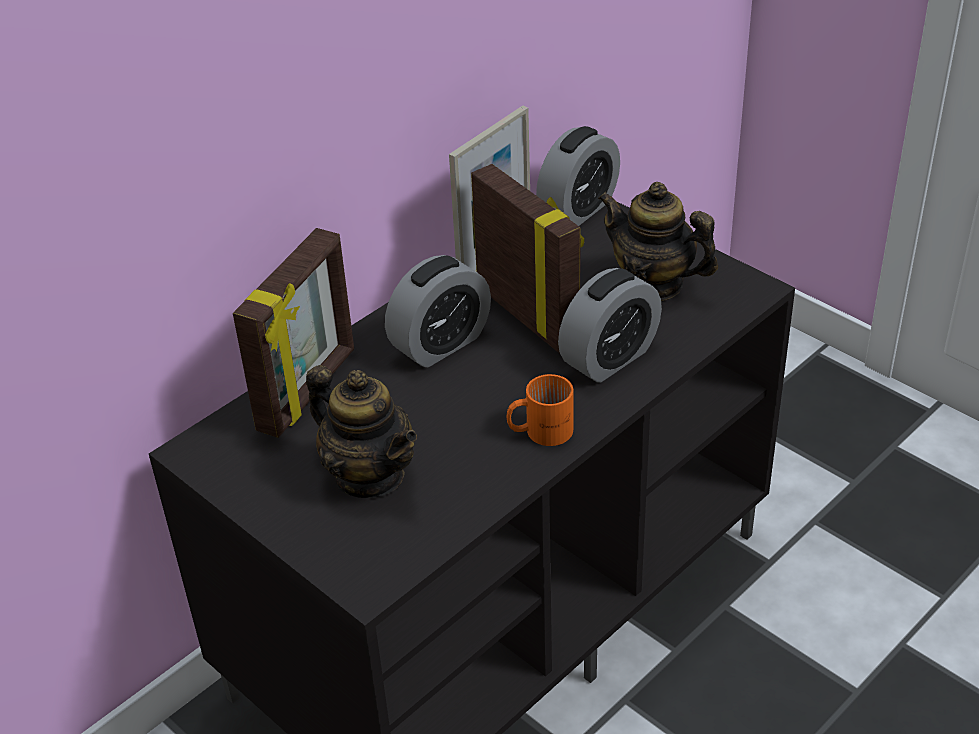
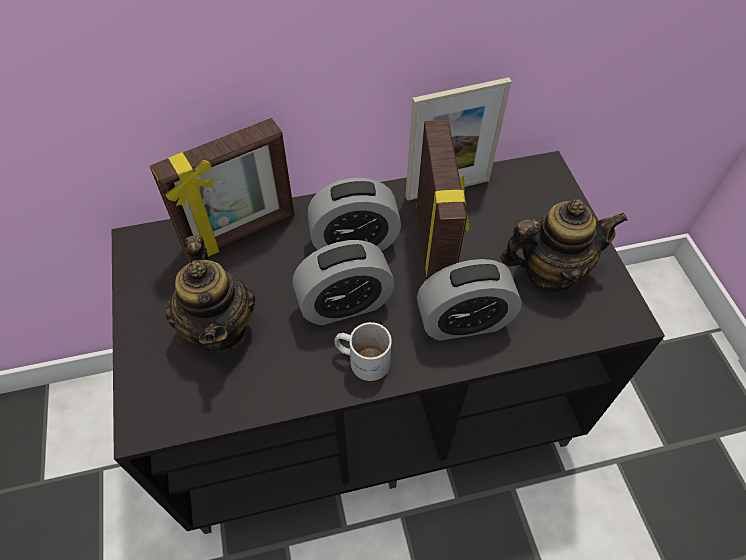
camera: 30 degrees right, 15 degrees up
(540, 430) = (363, 358): orange mug -> white mug
(578, 209) = (541, 175): alarm clock -> alarm clock (344, 304)
(654, 284) = (549, 271): teapot -> teapot turned 105 degrees clockwise

